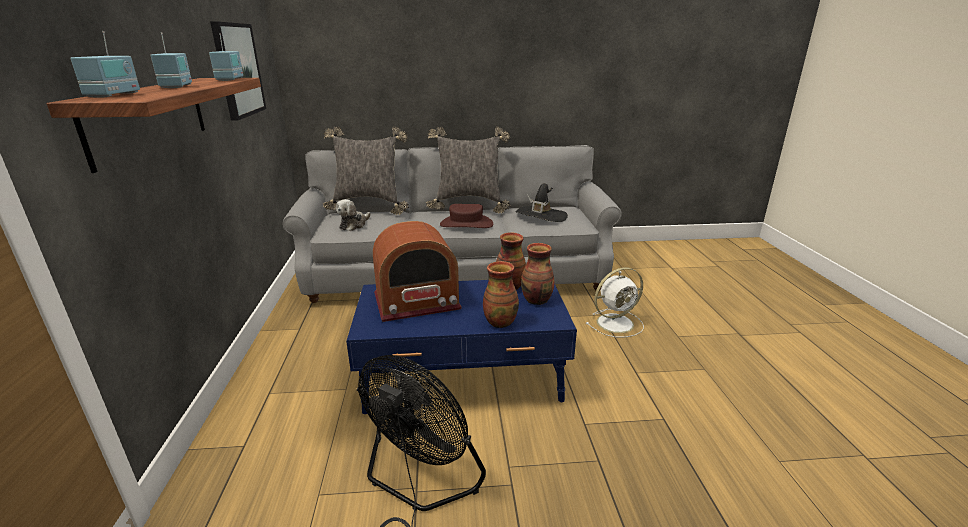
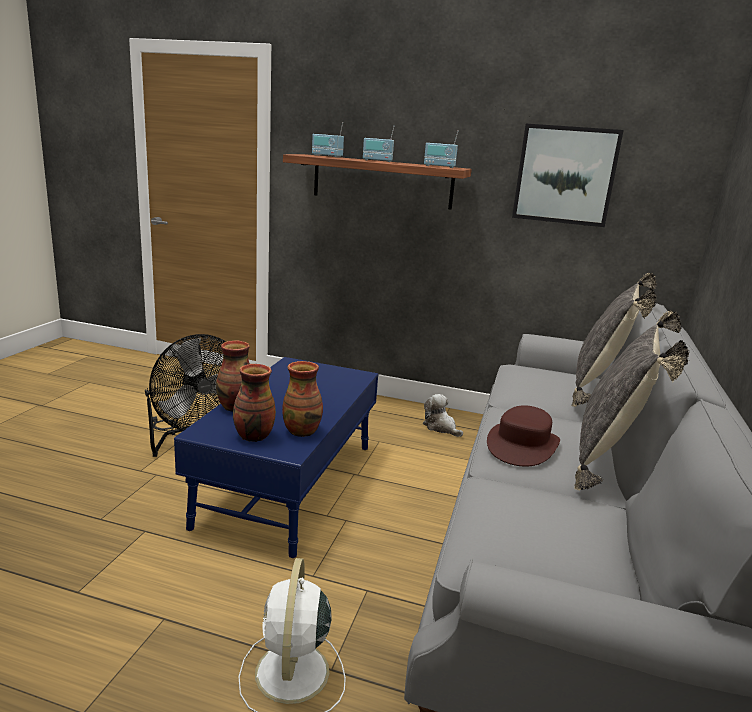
camera: 110 degrees right, 5 degrees down
(354, 225) = (535, 378): plush toy -> plush toy (441, 427)
(417, 301) = (318, 385): radio -> none
(541, 216) = (539, 521): black hat -> none

